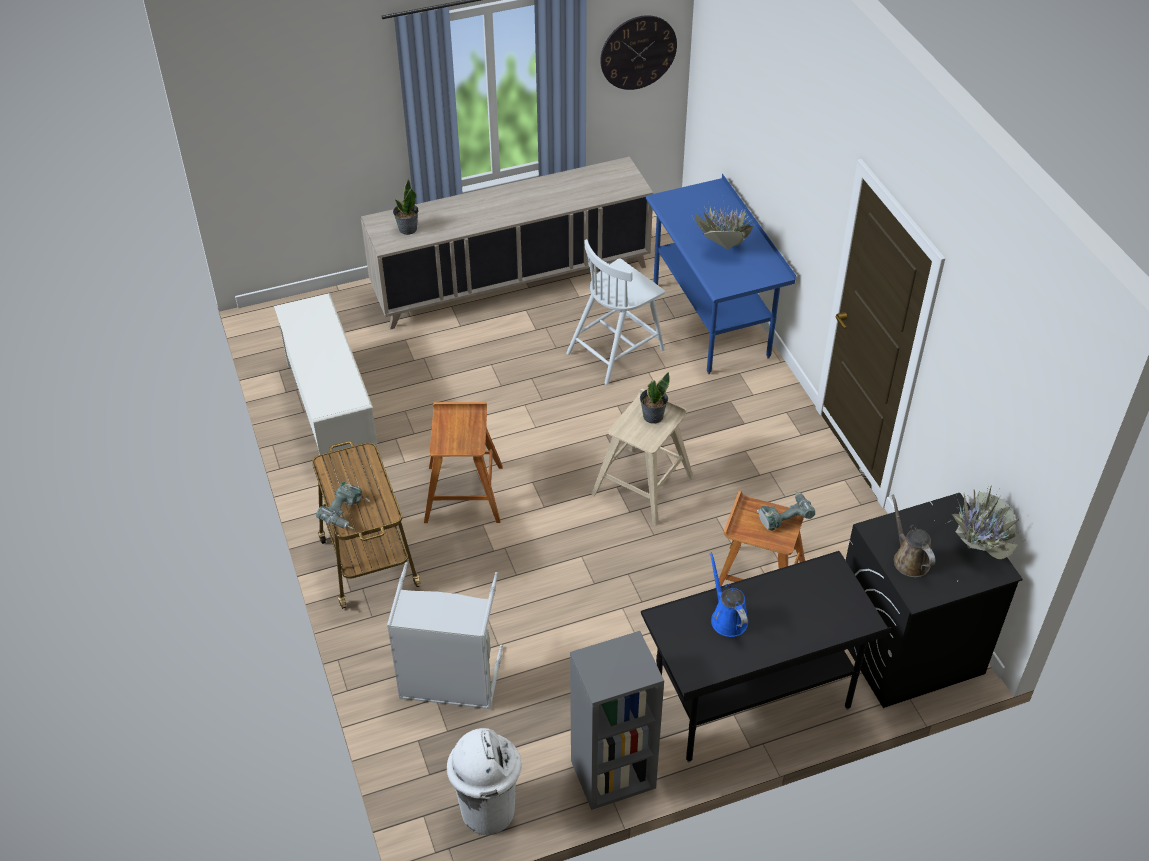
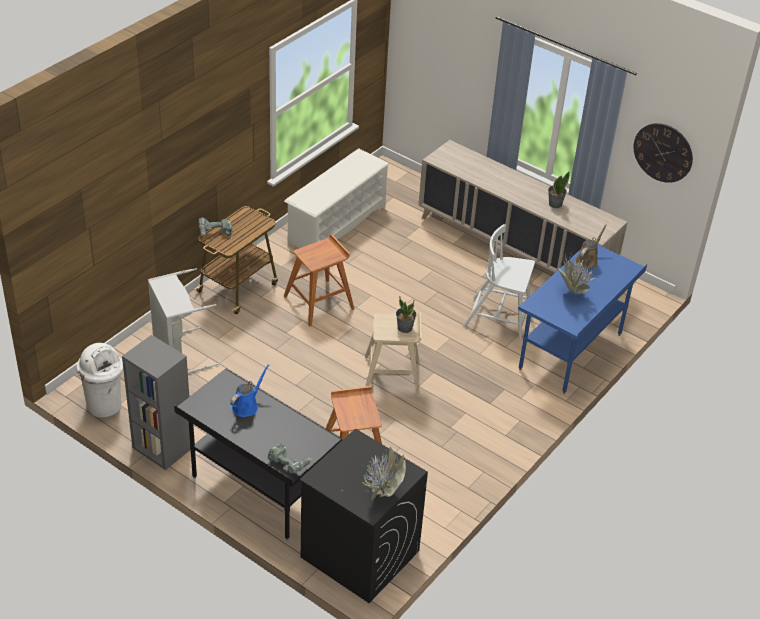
camera: 55 degrees right, 5 degrees down
(407, 229) = (457, 160): potted plant -> potted plant (555, 204)
(784, 516) = (369, 417): power drill -> power drill (290, 463)
(909, 559) = (345, 463): brown watering can -> brown watering can (587, 260)

